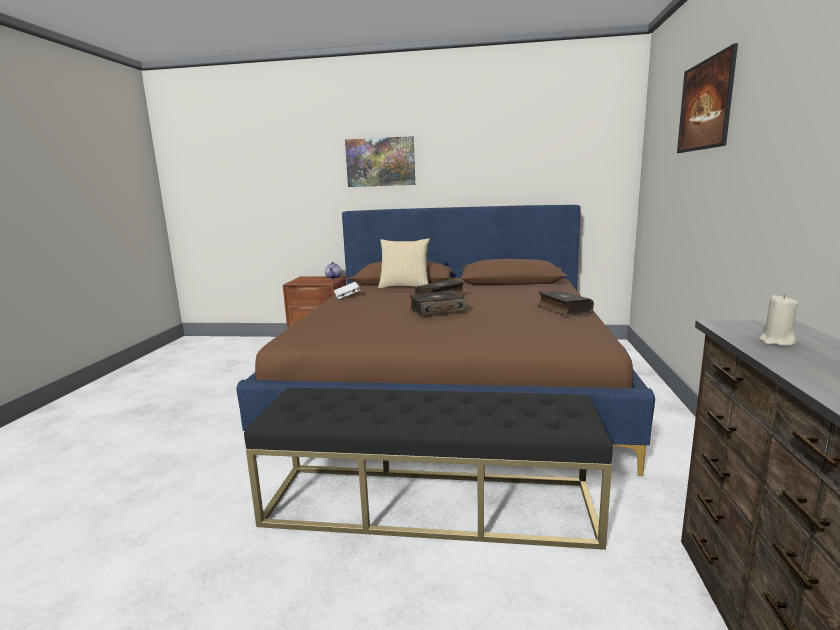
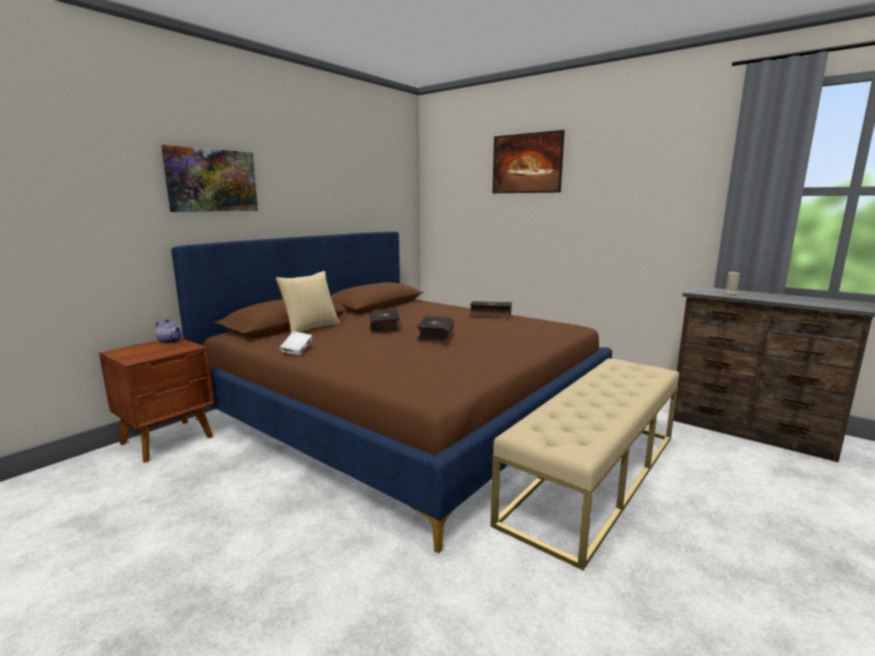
camera: 60 degrees left, 0 degrees up
(429, 503) = (594, 476): black bench -> beige bench

